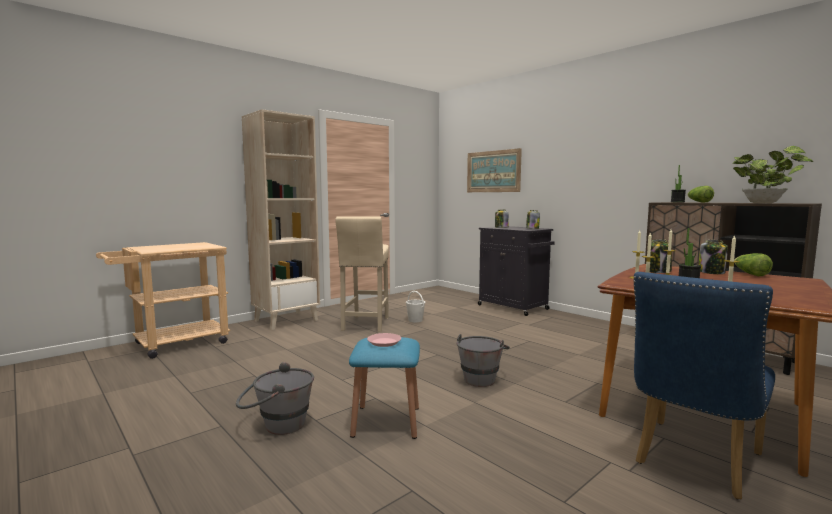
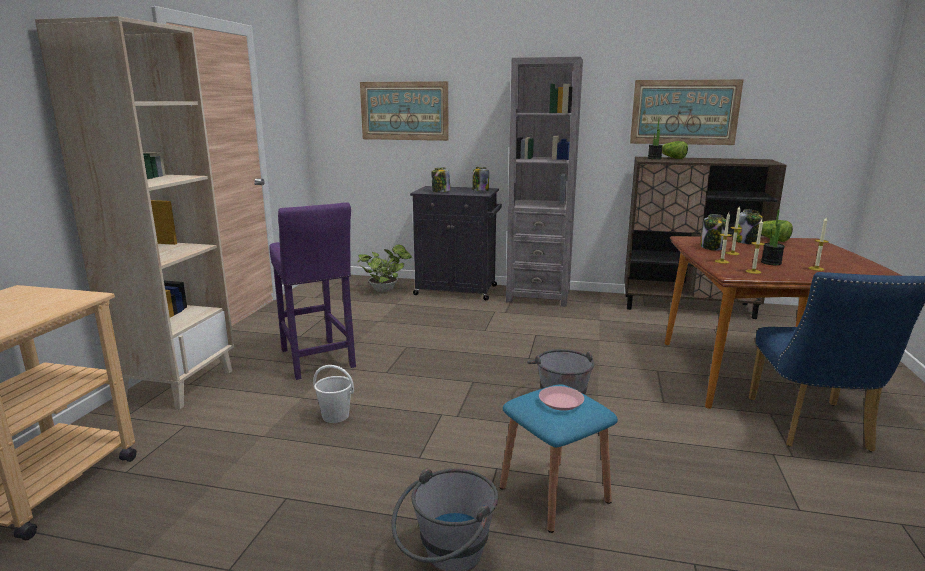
camera: 35 degrees left, 10 degrees up
(365, 325) = (317, 361): beige stool -> purple stool
(415, 320) = (373, 337): white bucket -> white bucket (336, 416)
(573, 320) = (538, 296): none -> grey bookcase
(717, 160) = (684, 112): none -> picture
(766, 203) = (739, 161): potted plant -> potted plant (385, 290)

